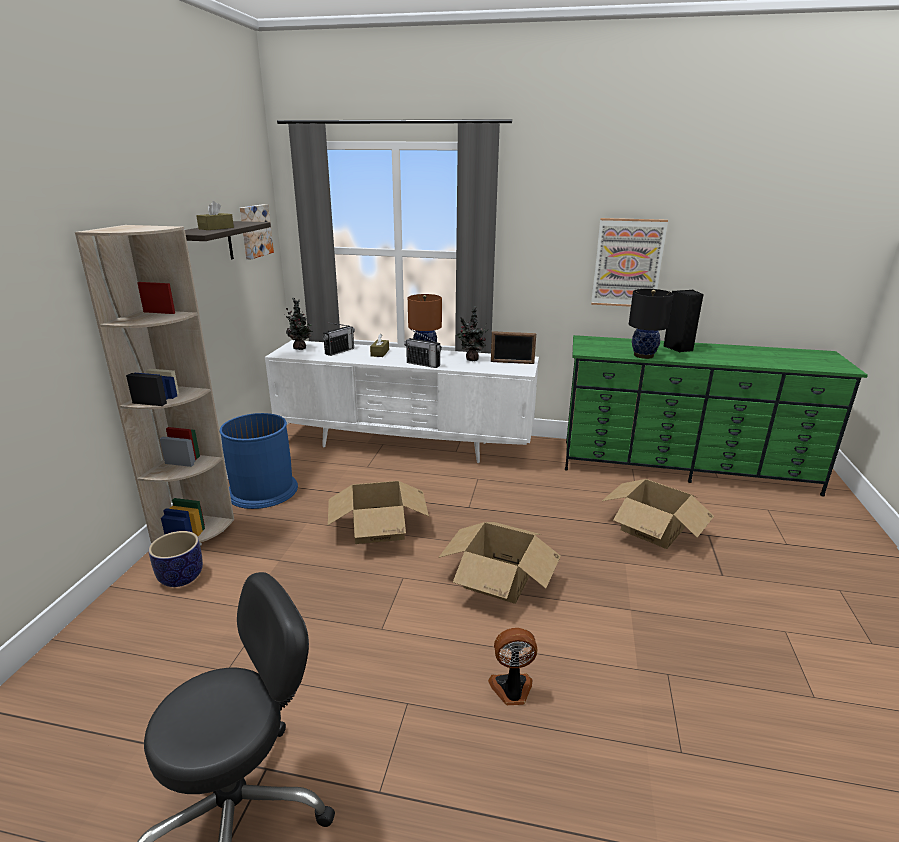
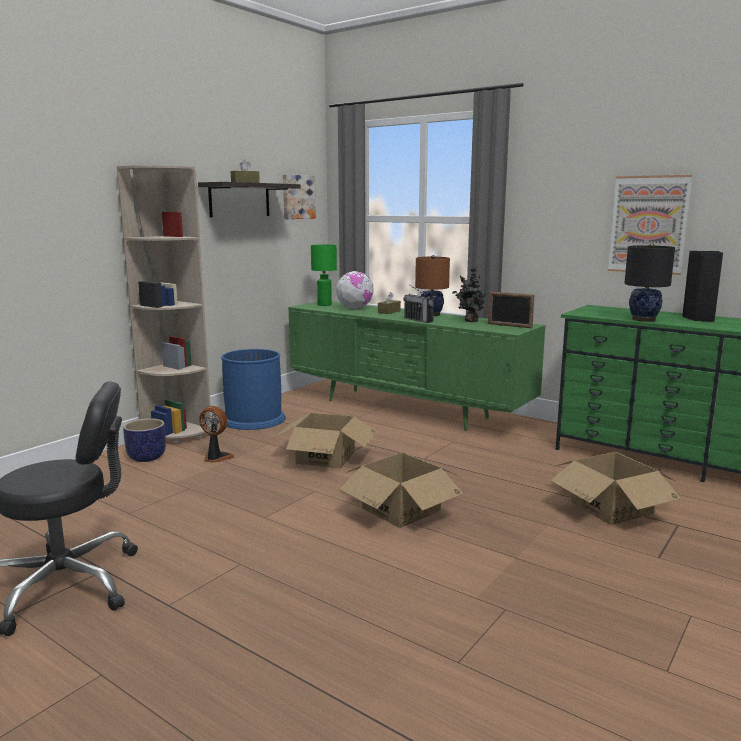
camera: 25 degrees right, 10 degrees down
(301, 348) = (325, 305): potted plant -> green table lamp
(339, 351) = (355, 308): radio -> globe
(406, 445) = (407, 409): white cabinet -> green cabinet
(512, 690) = (336, 579): fan -> fan (216, 458)

